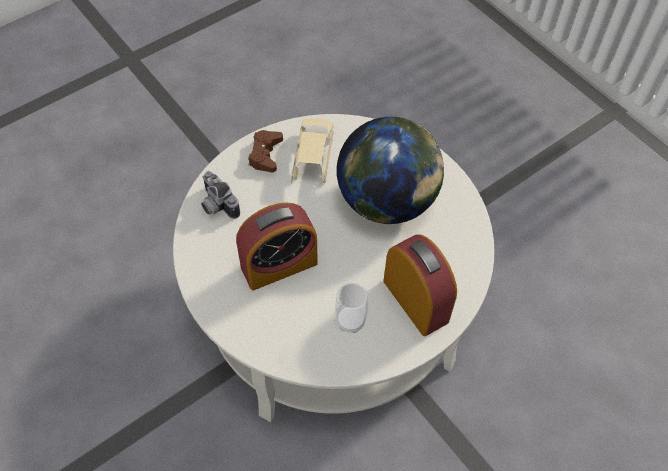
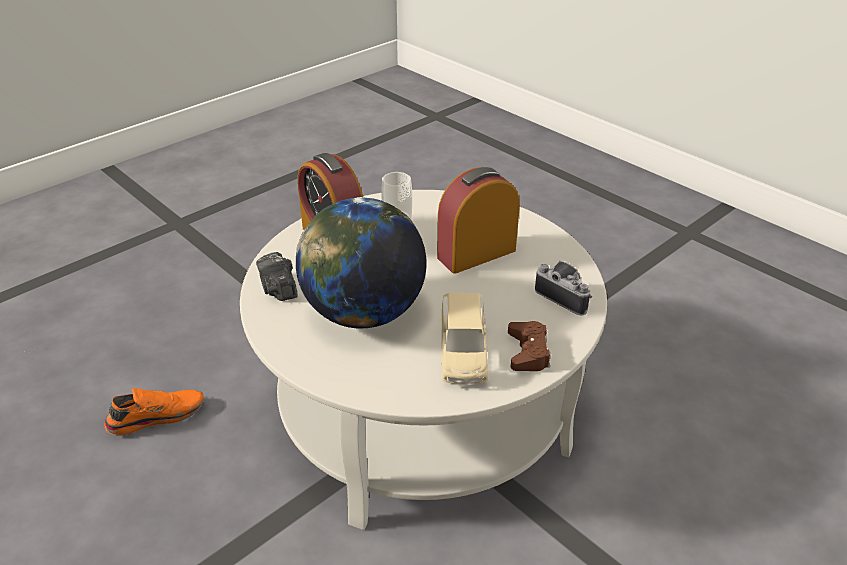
camera: 175 degrees right, 20 degrees down
(460, 236) = (278, 289): none -> camera
(561, 323) = (156, 416): none -> orange shoe

